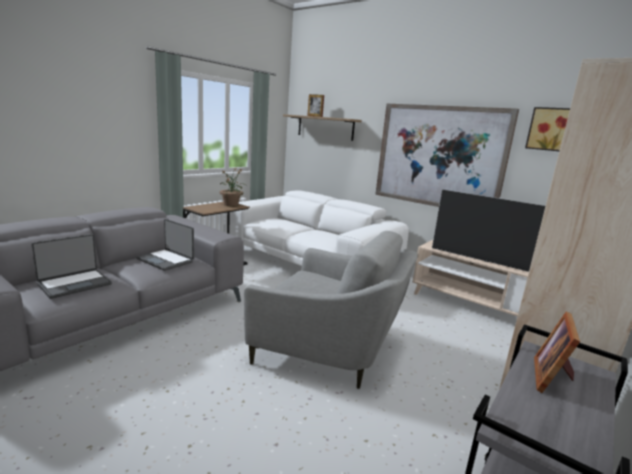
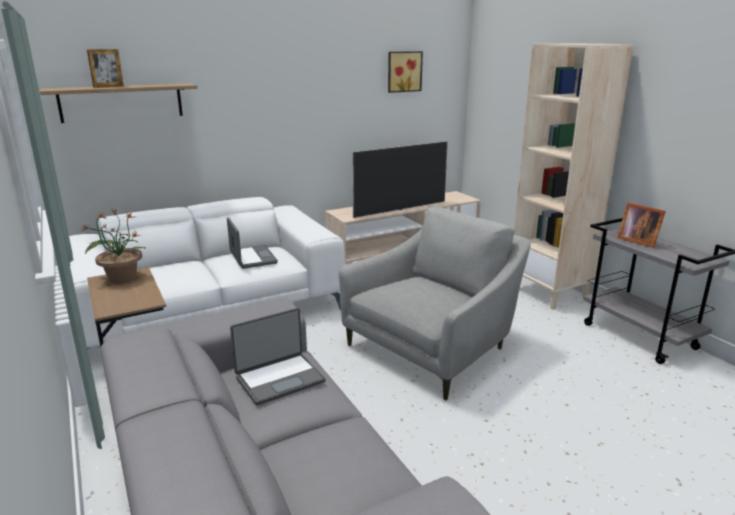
camera: 65 degrees left, 5 degrees up
(75, 284) = (344, 464): laptop -> laptop (252, 258)
(439, 157) = (309, 116): picture -> none

